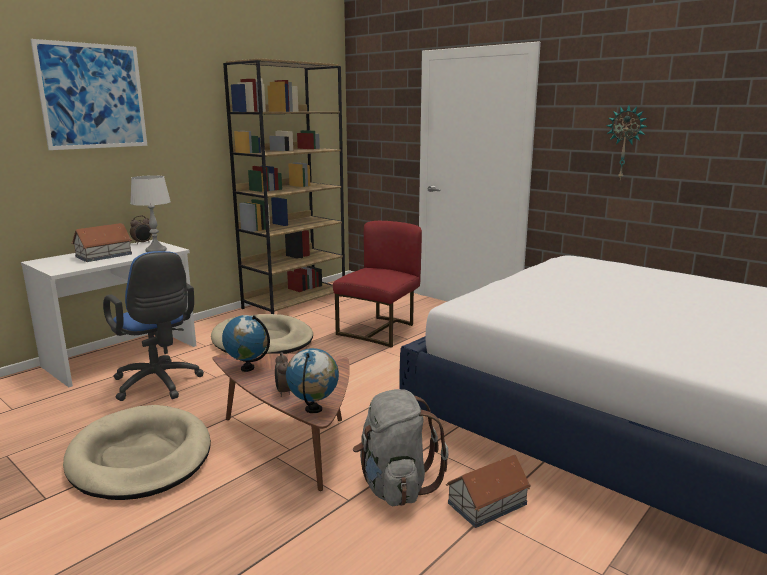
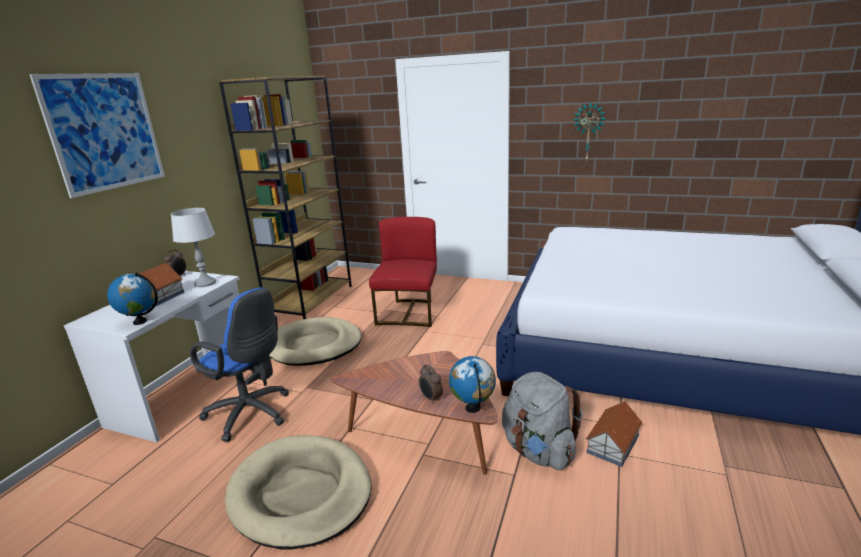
camera: 20 degrees left, 5 degrees up
(247, 368) = (375, 383): globe -> globe (140, 321)

